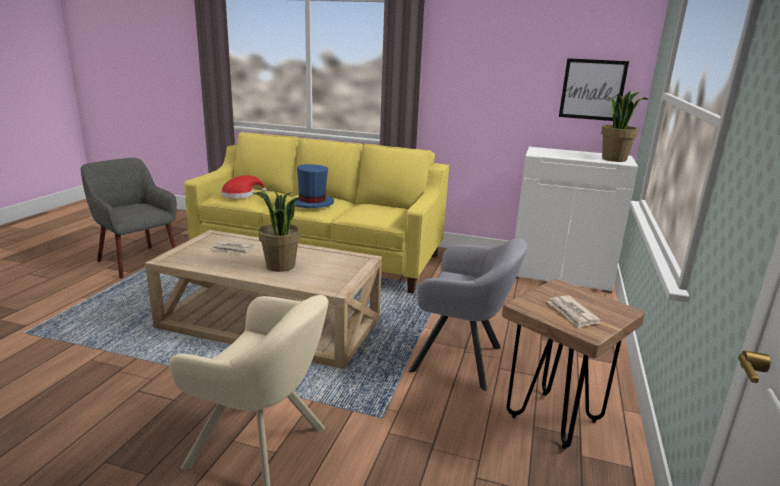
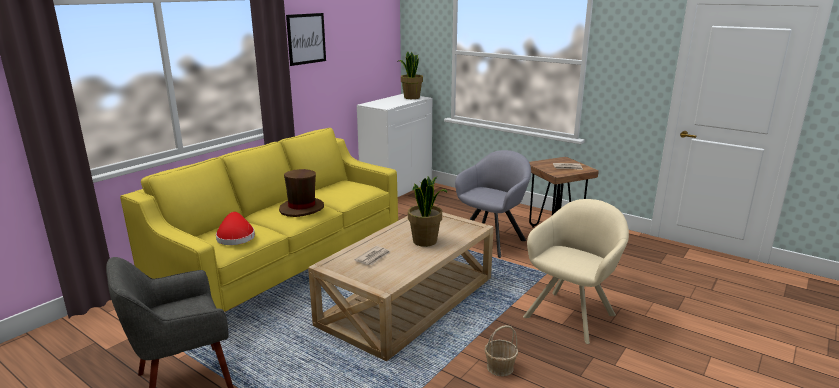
camera: 70 degrees left, 0 degrees up
(134, 394) = (499, 367): none -> basket
(312, 203) = (302, 208): blue hat -> brown hat
(592, 89) = (378, 54): picture -> picture (306, 38)

